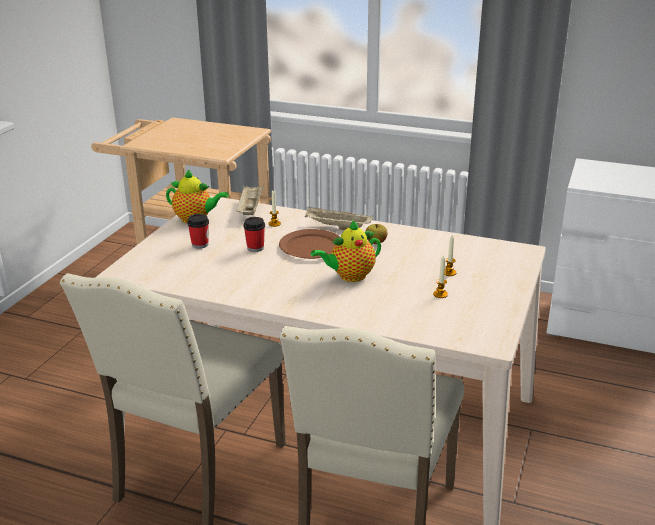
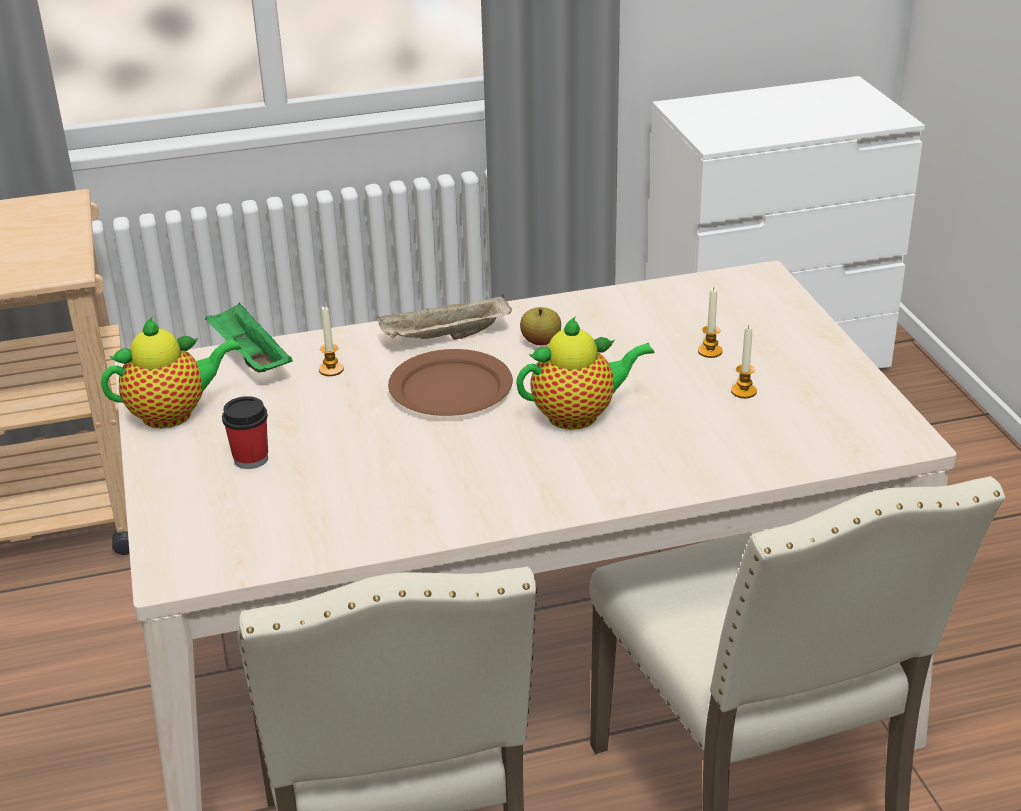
camera: 35 degrees left, 5 degrees up
(250, 209) = (249, 358): beige tray -> green tray
(255, 248) = (359, 426): cup -> none
(349, 276) = (579, 415): teapot -> teapot turned 135 degrees counterclockwise

